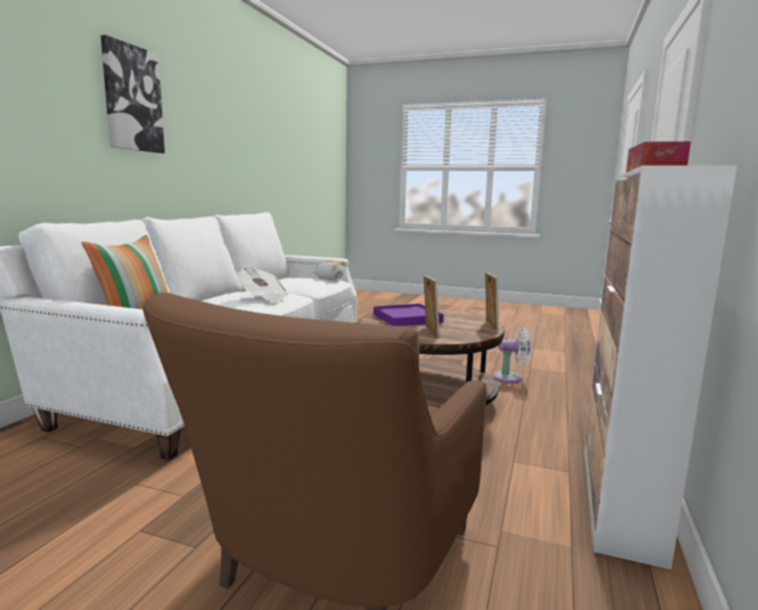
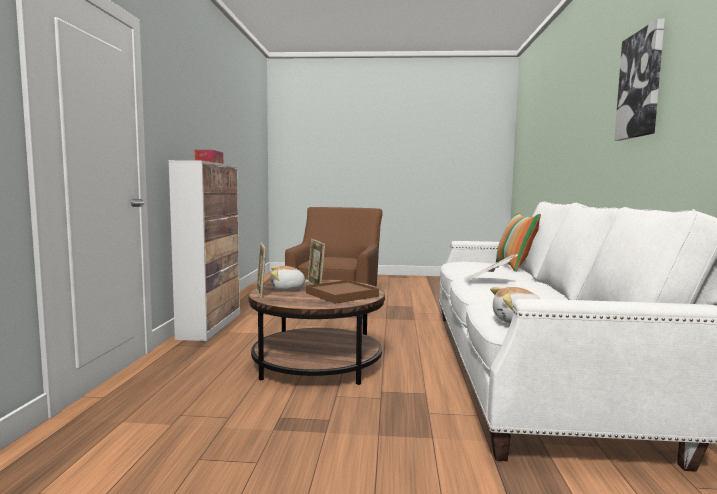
camera: 165 degrees right, 5 degrees down
(407, 318) = (341, 294): purple tray -> brown tray
(463, 328) = (287, 289): none -> plush toy
(510, 378) = (216, 399): white fan -> none

